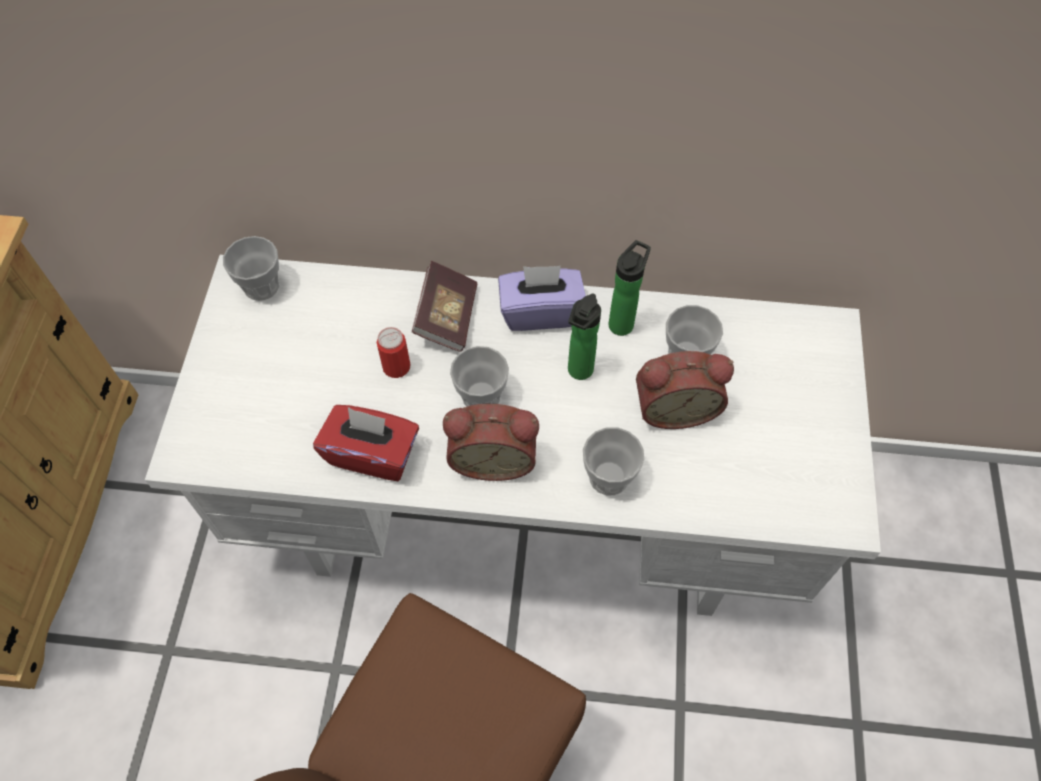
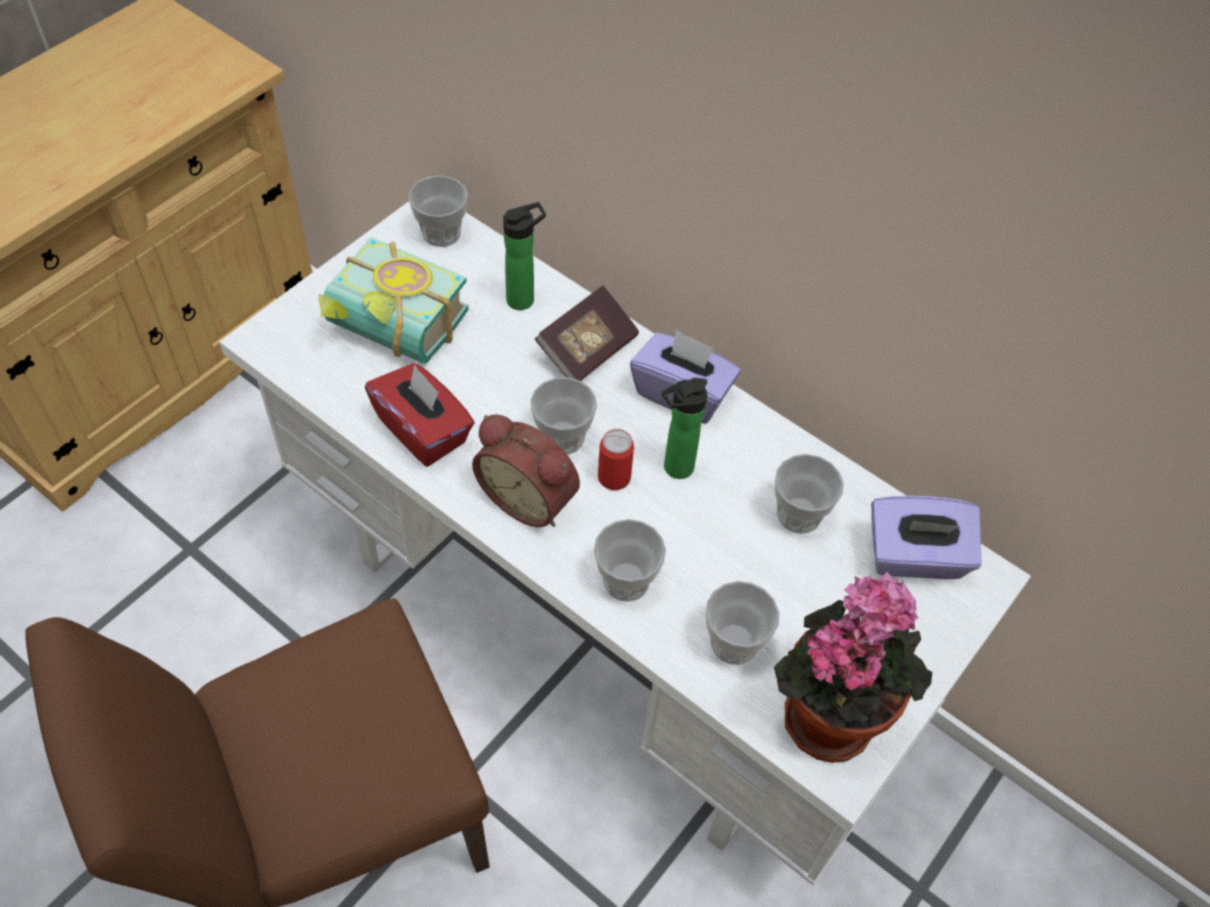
camera: 30 degrees right, 5 degrees down
(284, 390) = (390, 332): none -> book
(396, 366) = (505, 367): can -> can (614, 477)
(623, 322) = (757, 447): bottle -> bottle (524, 299)
(674, 407) = (745, 555): alarm clock -> none
(714, 475) = (734, 643): none -> cup
(781, 340) = (915, 557): none -> purple tissue box
(810, 484) = (830, 712): none -> potted plant

